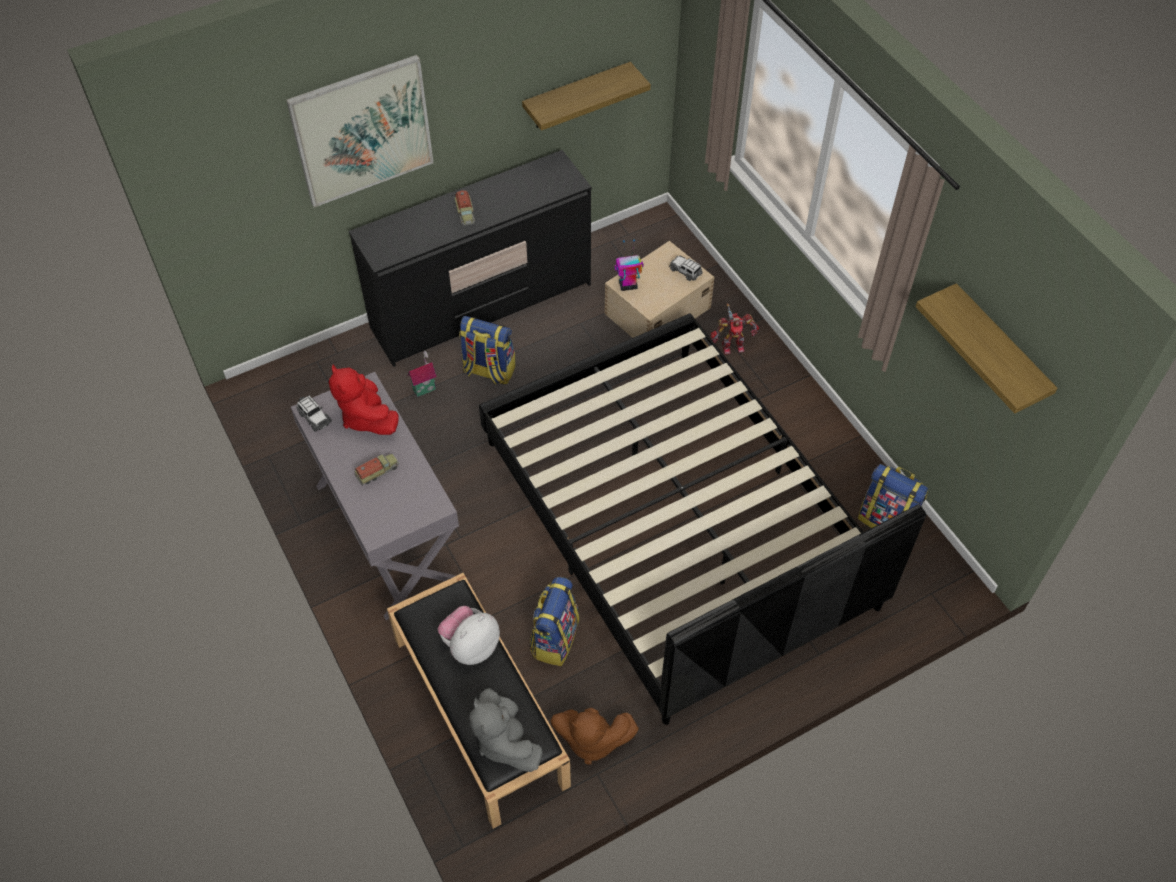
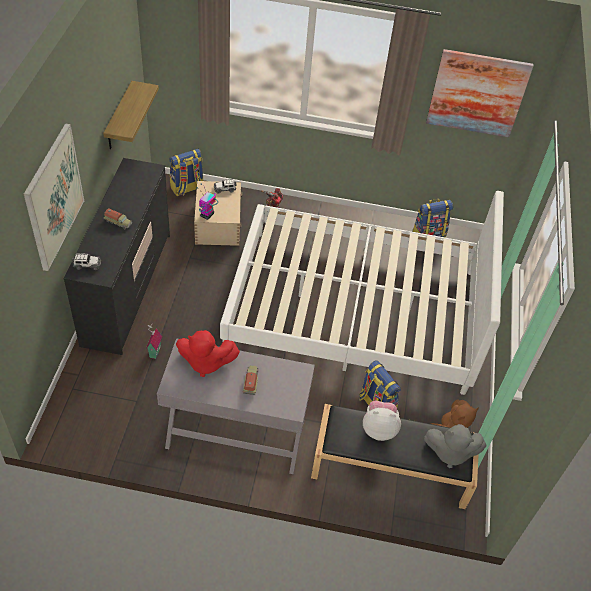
camera: 55 degrees left, 5 degrees down
(314, 418) = (178, 387): toy car -> toy car (87, 265)
(471, 646) = (379, 429): plush toy -> plush toy turned 105 degrees clockwise
(488, 370) = (175, 315): backpack -> backpack (187, 188)
(675, 523) = (355, 309): black bed -> white bed
(999, 349) = (477, 93): shelf -> picture

